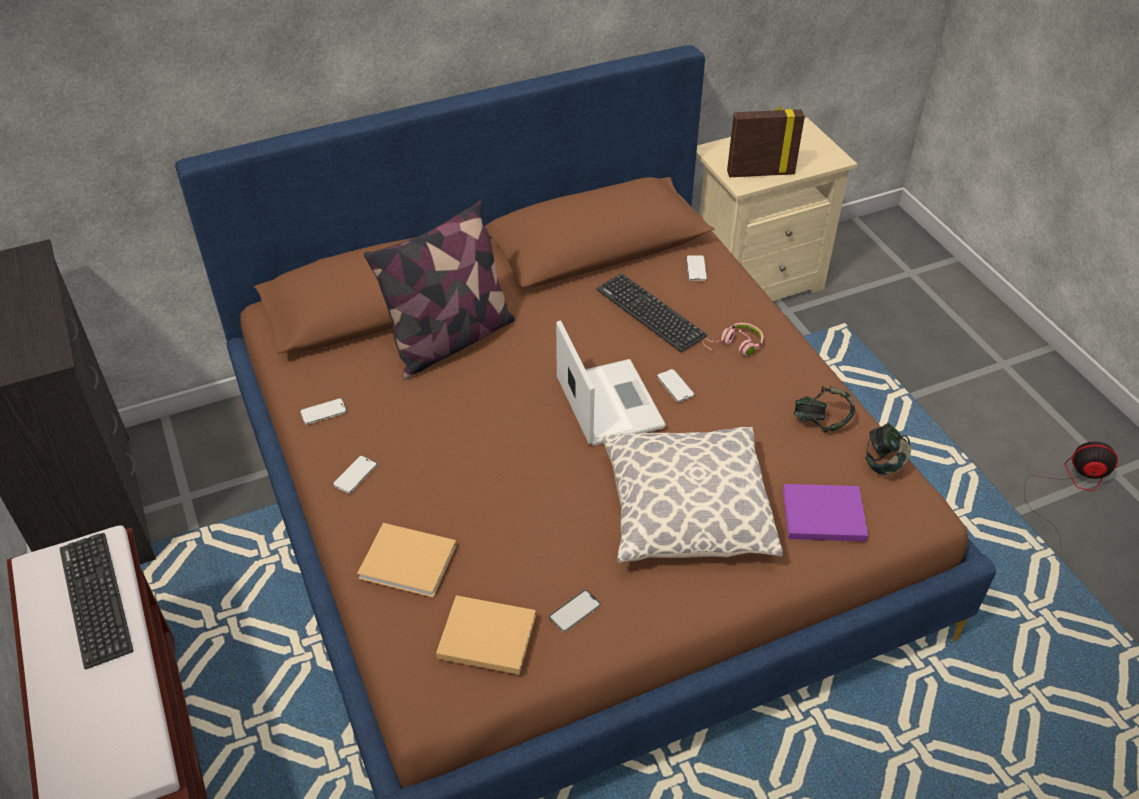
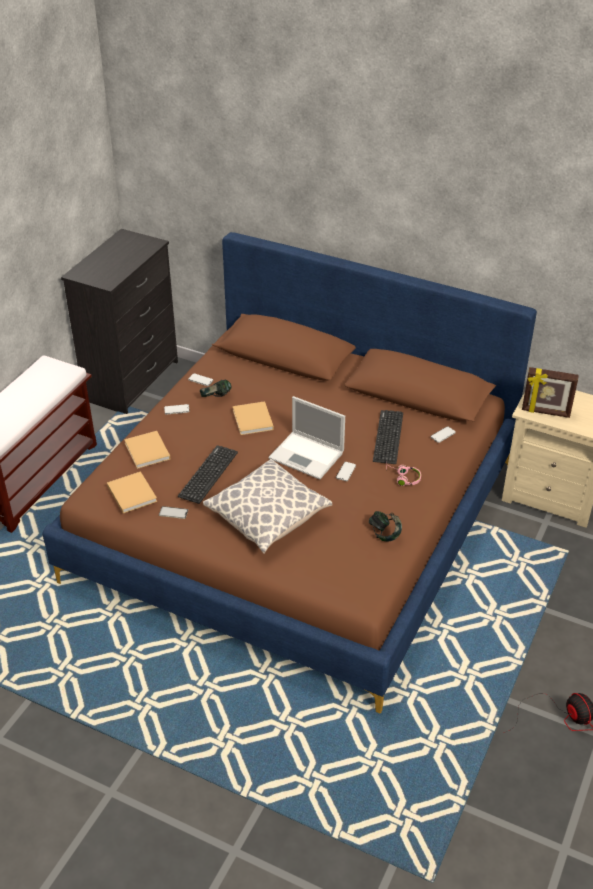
camera: 50 degrees right, 5 degrees down
(95, 599) = (45, 385): keyboard -> keyboard (208, 474)
(450, 340) = (288, 388): pillow -> none
(477, 411) = (253, 420): none -> beige book
(608, 401) = (307, 456): laptop -> laptop turned 90 degrees clockwise
(760, 172) = (545, 412): picture frame -> picture frame turned 150 degrees clockwise
(820, 515) = (318, 563): purple book -> none
(884, 462) = (383, 570): headphones -> headphones (216, 398)

